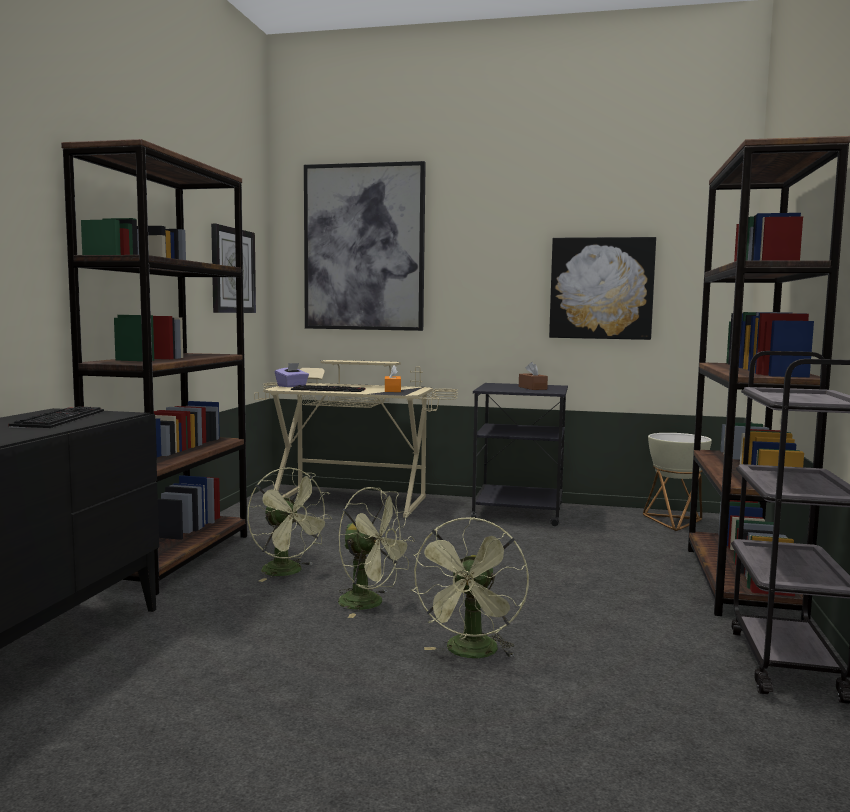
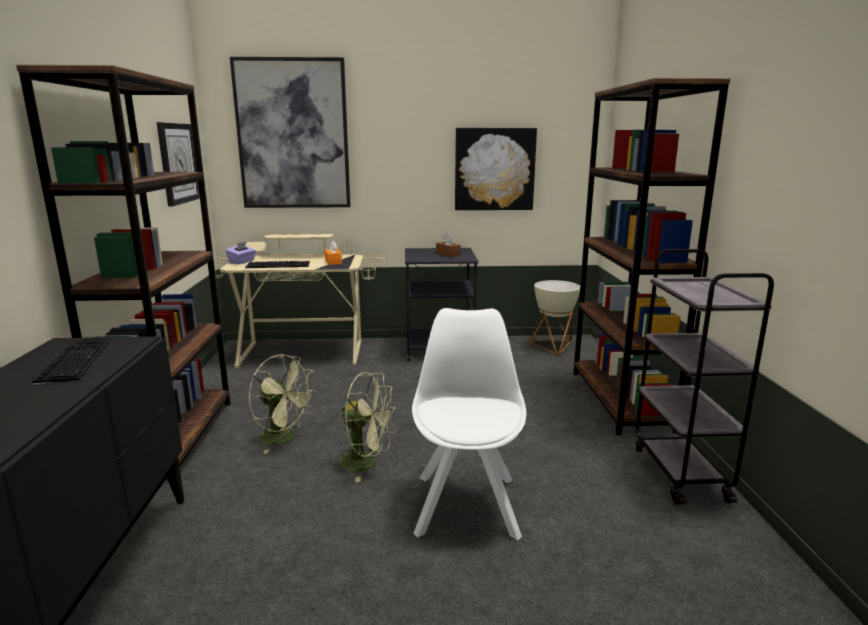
camera: 15 degrees left, 10 degrees up
(471, 654) = (467, 503): green fan -> white chair

